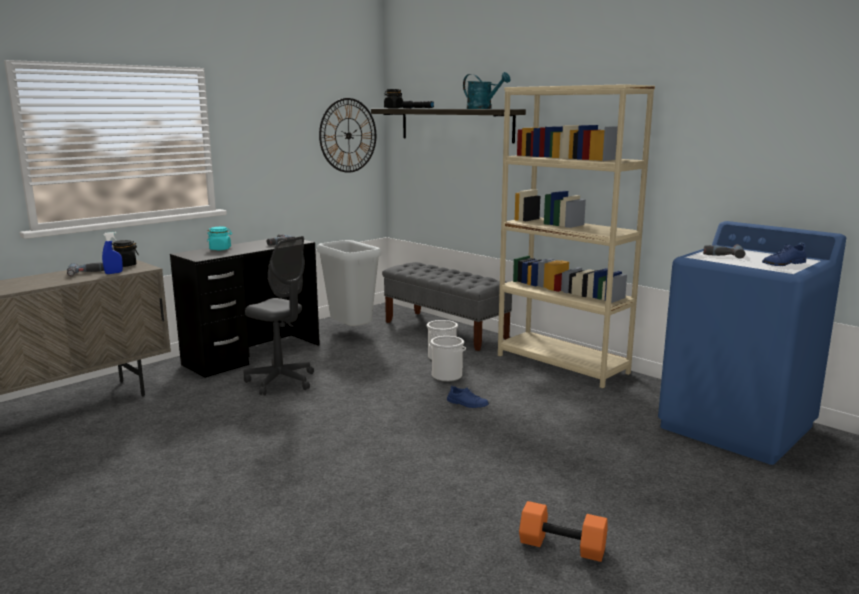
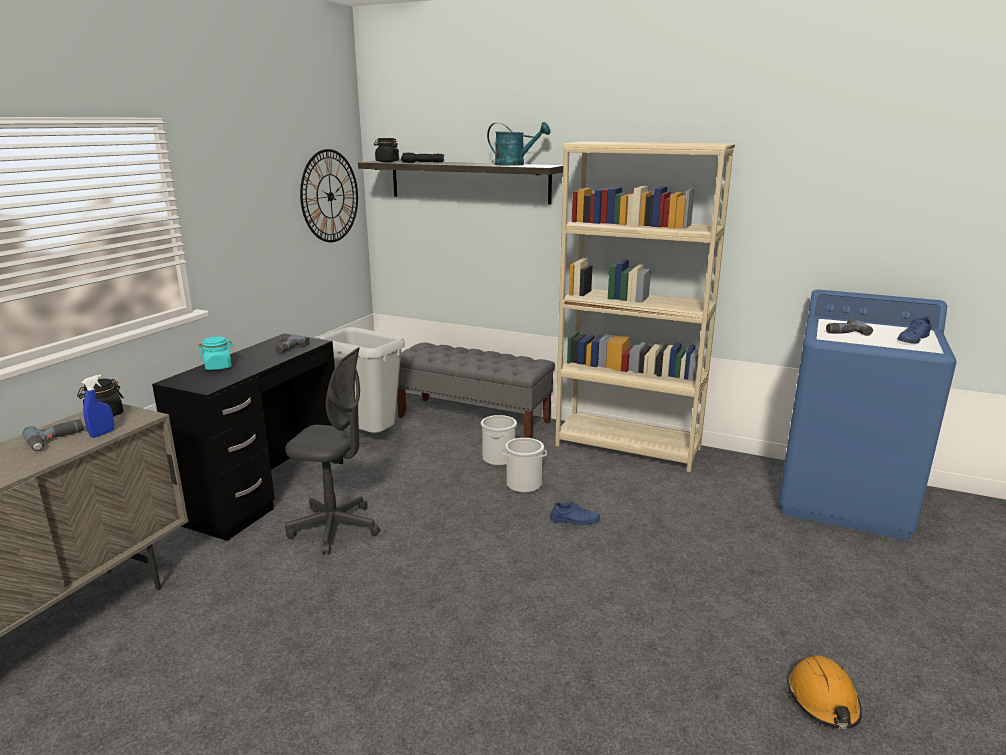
camera: 20 degrees left, 5 degrees up
(563, 546) = (823, 701): orange dumbbell -> orange hard hat

